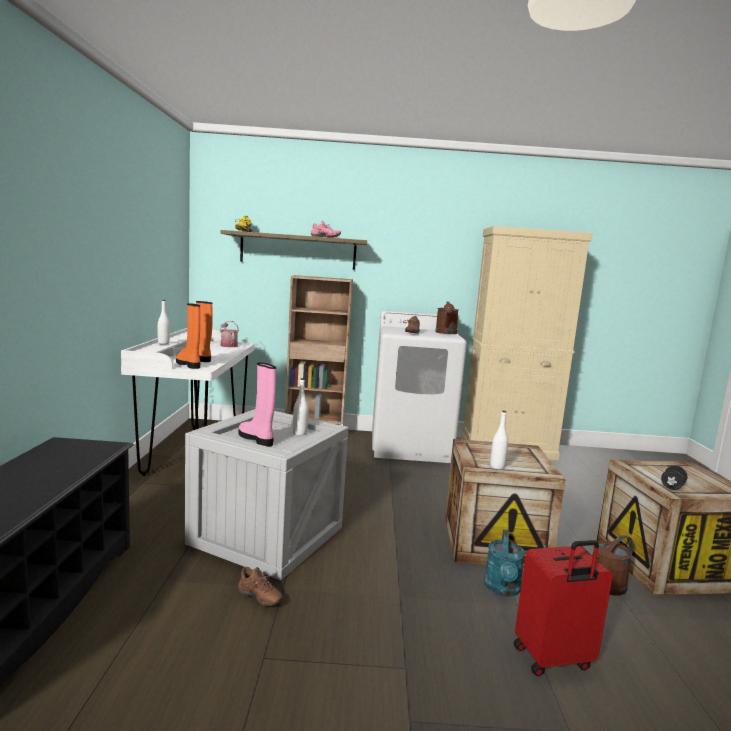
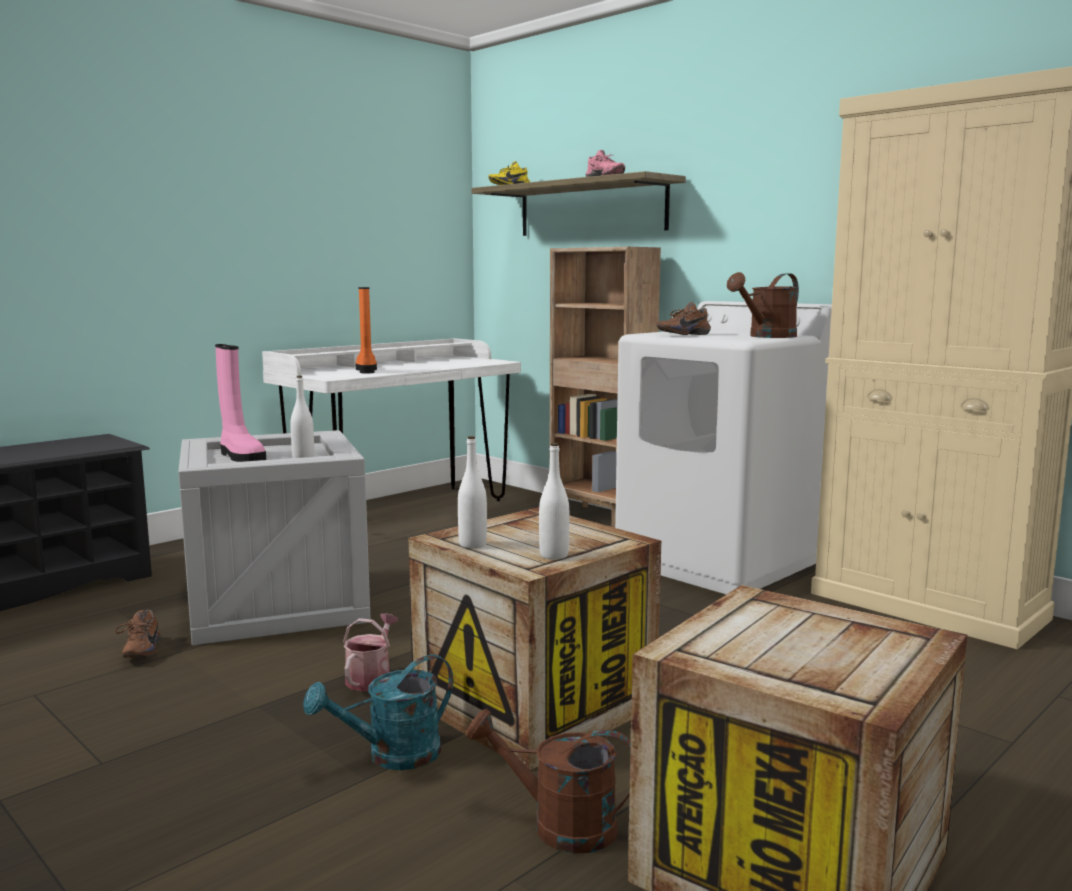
camera: 45 degrees right, 0 degrees up
(163, 343) = (347, 349): white bottle -> white bottle (554, 555)
(189, 365) = (331, 374): orange boot -> none
(228, 345) = (472, 361): watering can -> watering can (371, 677)
(257, 439) = (240, 456): pink boot -> pink boot turned 135 degrees clockwise
(553, 659) = (252, 847): red suitcase -> none
(672, 487) = (712, 644): black dumbbell -> none

